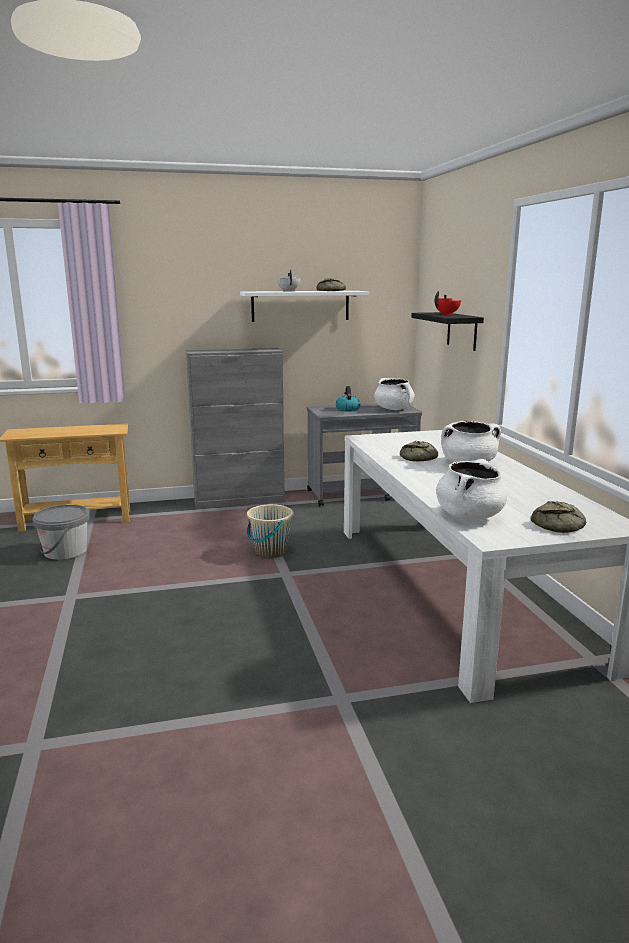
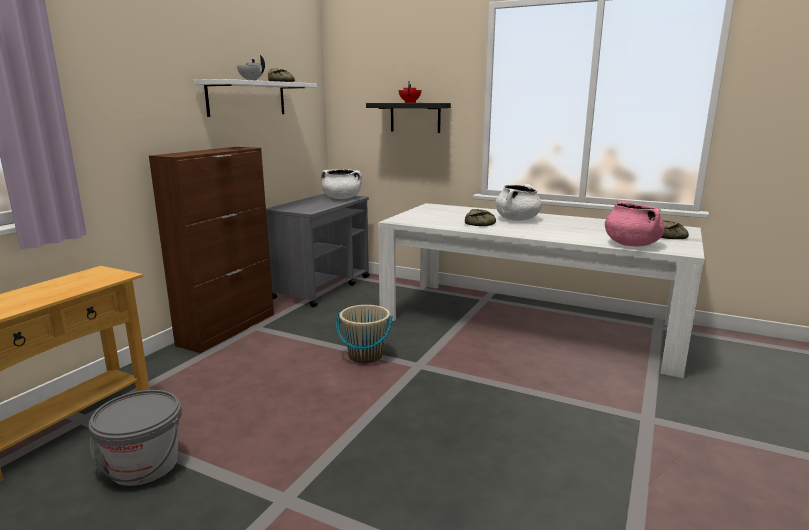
camera: 50 degrees left, 0 degrees up
(240, 500) = (228, 329): grey cabinet -> brown cabinet
(347, 409) = (308, 204): kettle -> none
(469, 515) = (631, 244): white cooking pot -> pink cooking pot

